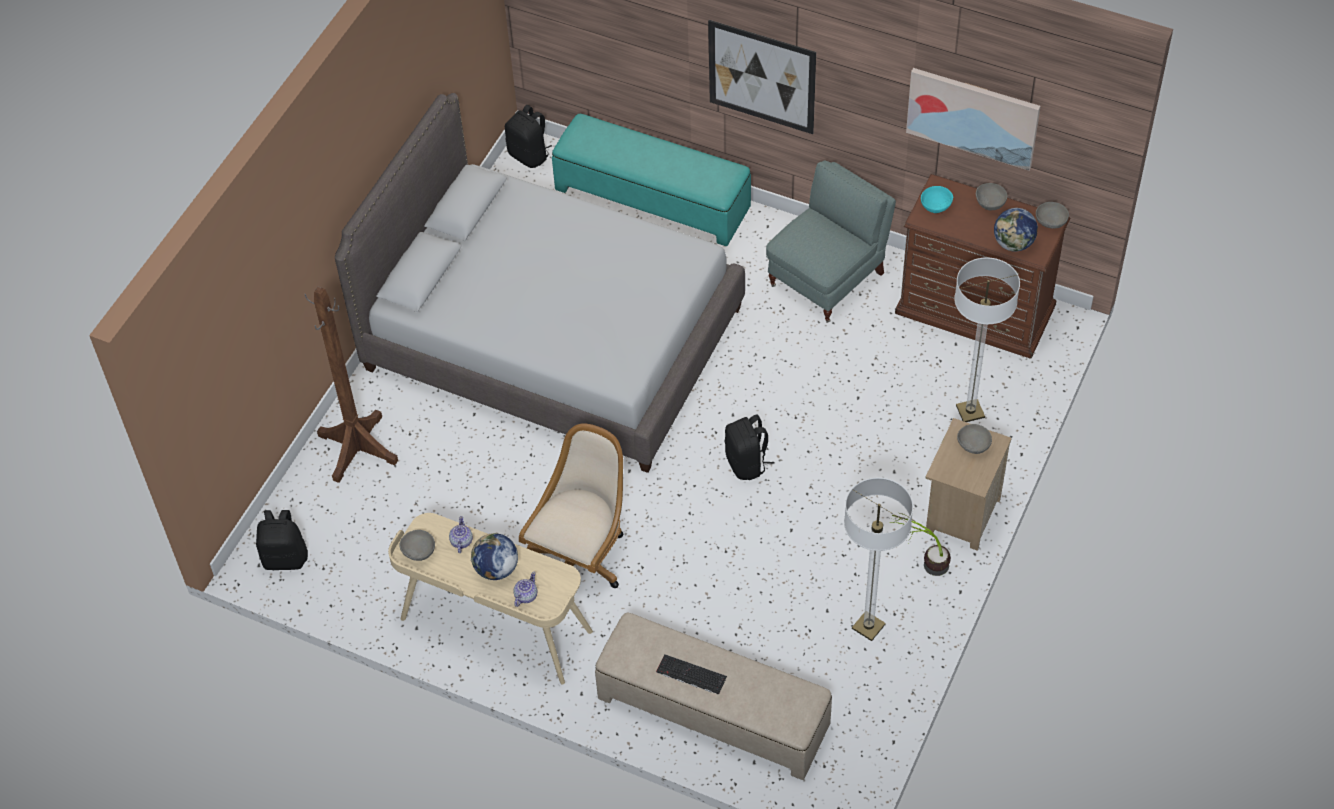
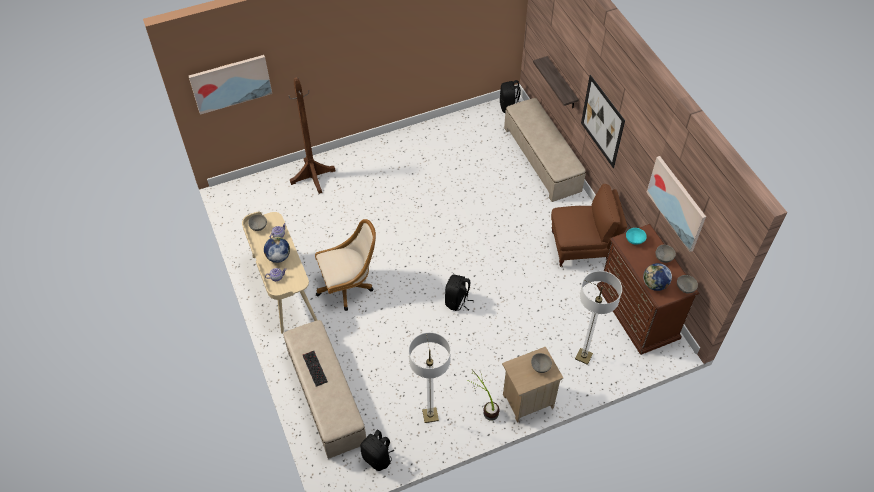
camera: 40 degrees right, 0 degrees up
(216, 365) = (231, 83): none -> picture
(285, 558) = (240, 199): black backpack -> black backpack (377, 458)
(553, 338) = (435, 188): grey bed -> none
(638, 63) = (561, 84): none -> shelf
(653, 197) = (542, 159): turquoise bench -> beige bench
(827, 279) = (581, 248): grey armchair -> brown armchair

